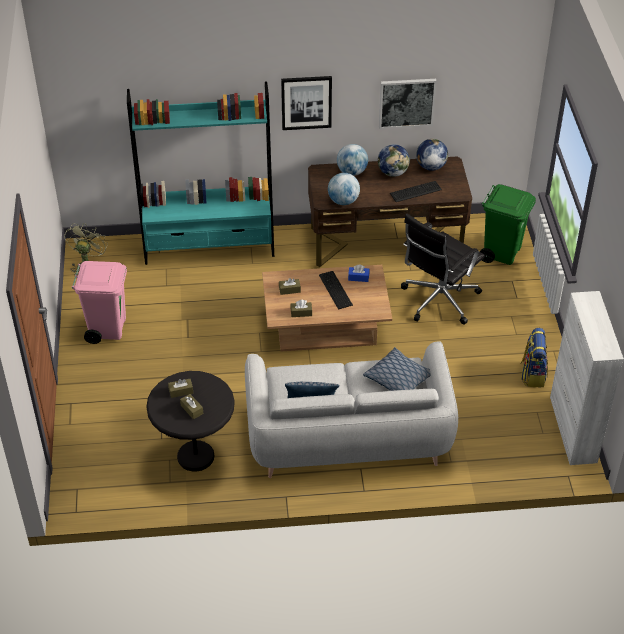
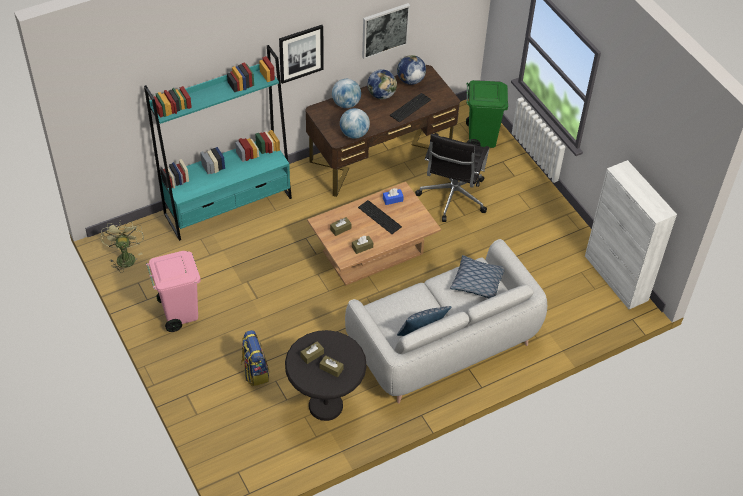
camera: 25 degrees left, 5 degrees up
(532, 374) = (561, 240): backpack -> backpack (255, 371)

